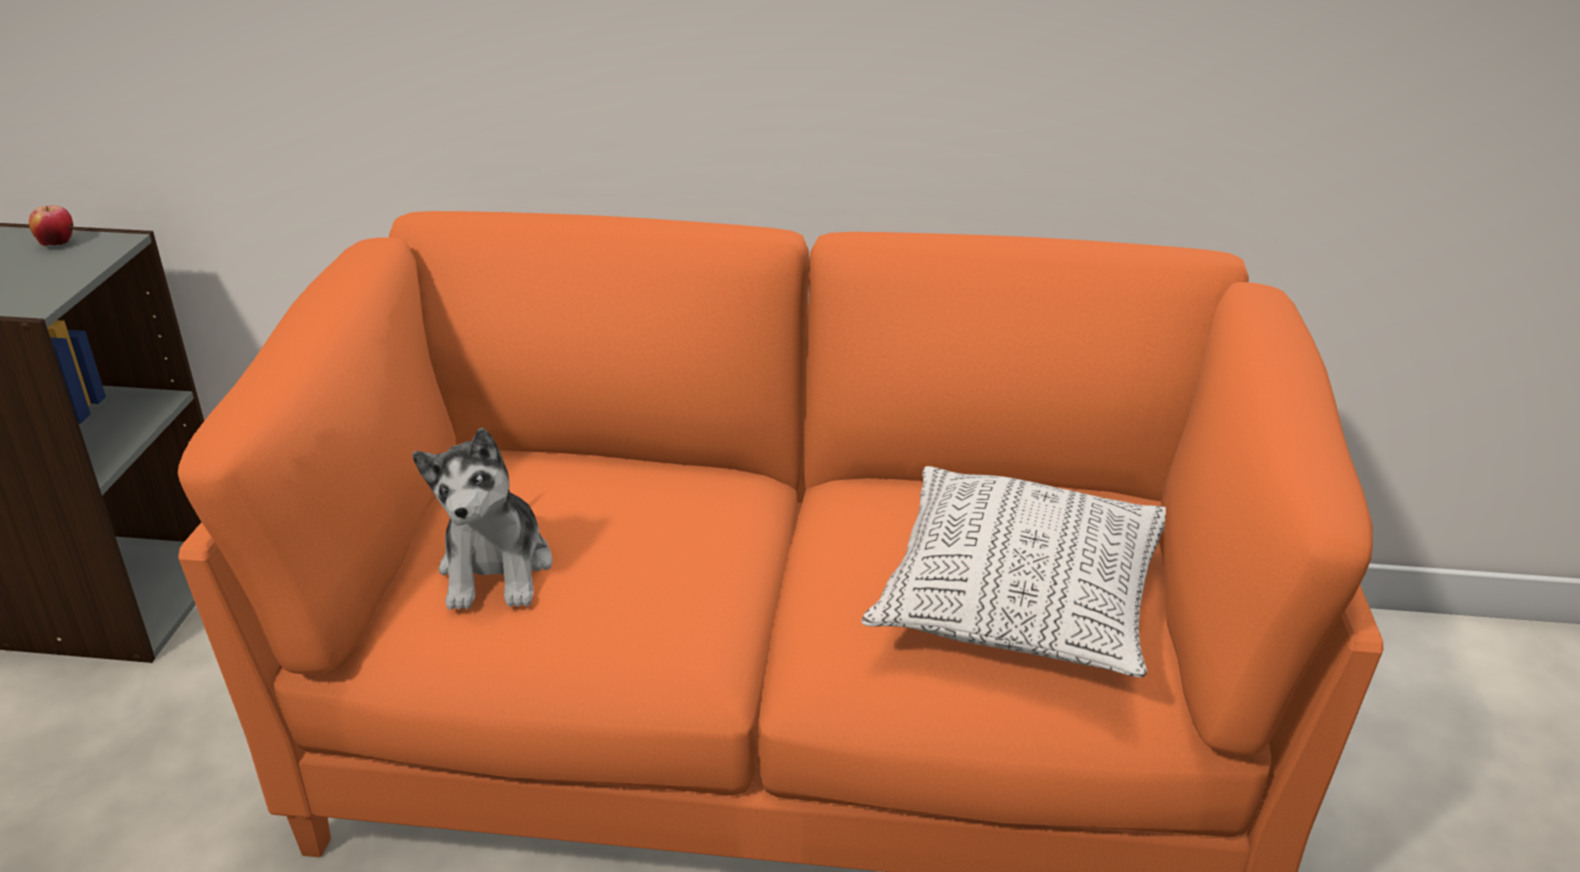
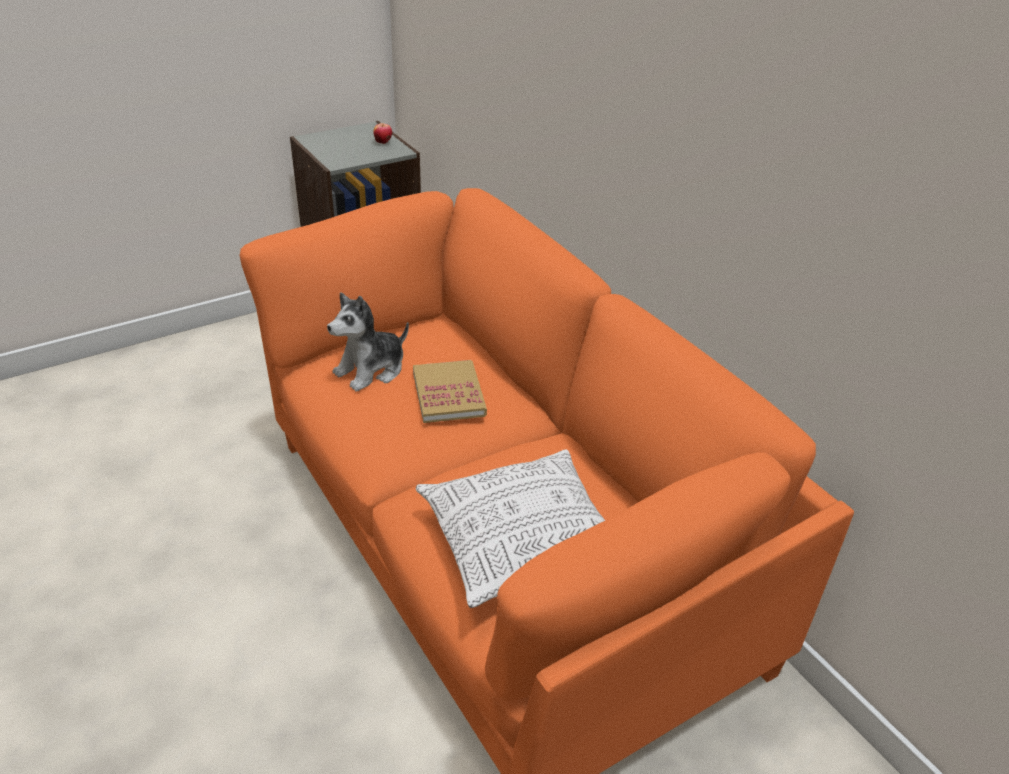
camera: 50 degrees right, 5 degrees up
(654, 523) = (448, 394): none -> book

